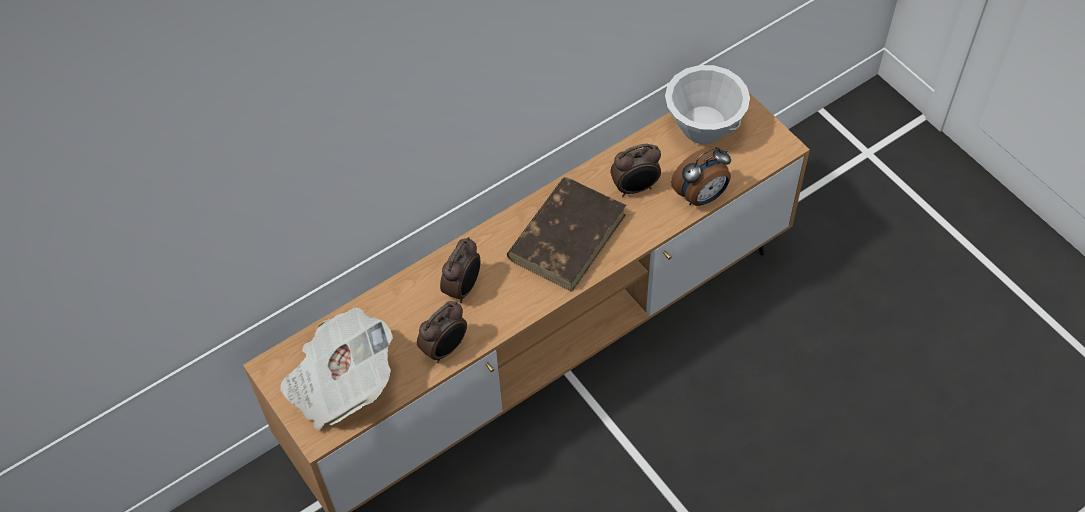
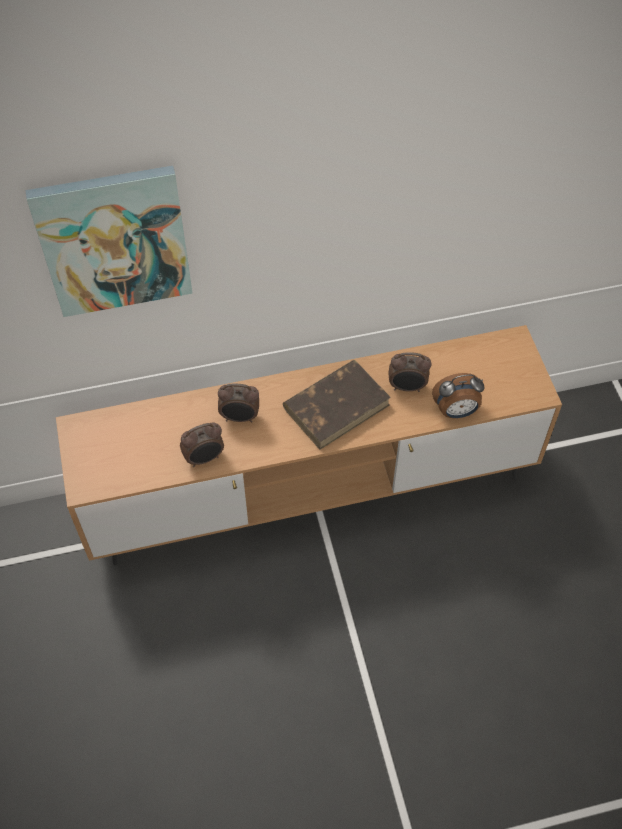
camera: 20 degrees right, 0 degrees up
(292, 122) = (114, 241): none -> picture
(340, 383) = (116, 456): newspaper -> none
(463, 288) = (240, 418): alarm clock -> alarm clock turned 45 degrees clockwise
(704, 127) = (484, 358): white bowl -> none

